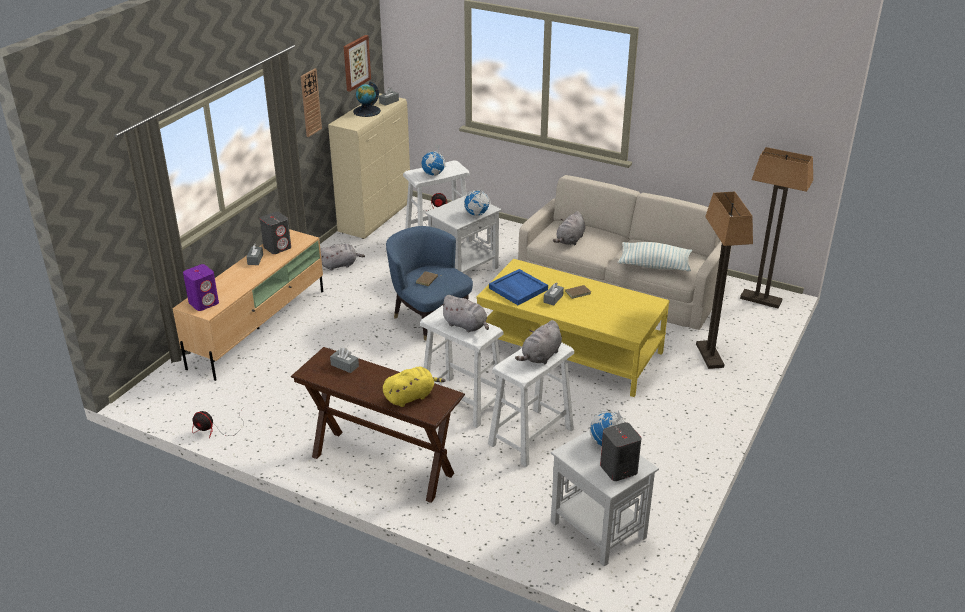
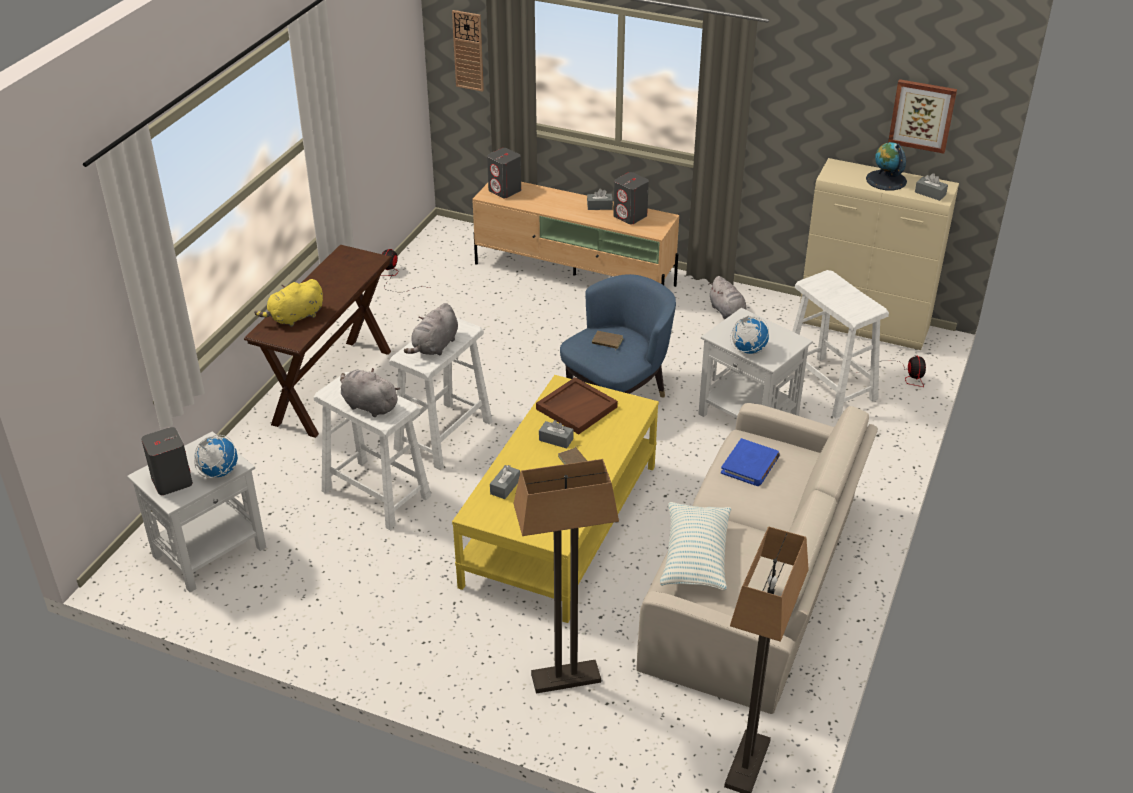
camera: 85 degrees right, 5 degrees up
(204, 303) = (505, 190): purple speaker -> grey speaker
(310, 102) = (805, 113): wall clock -> wall clock (468, 50)
(344, 365) = (354, 272): grey tissue box -> grey tissue box (505, 487)
(411, 397) = (295, 318): yellow plush toy -> yellow plush toy turned 90 degrees clockwise
(434, 174) = (832, 294): globe -> none
(517, 289) = (576, 407): blue tray -> brown tray
(570, 240) = (750, 465): grey plush toy -> blue book

